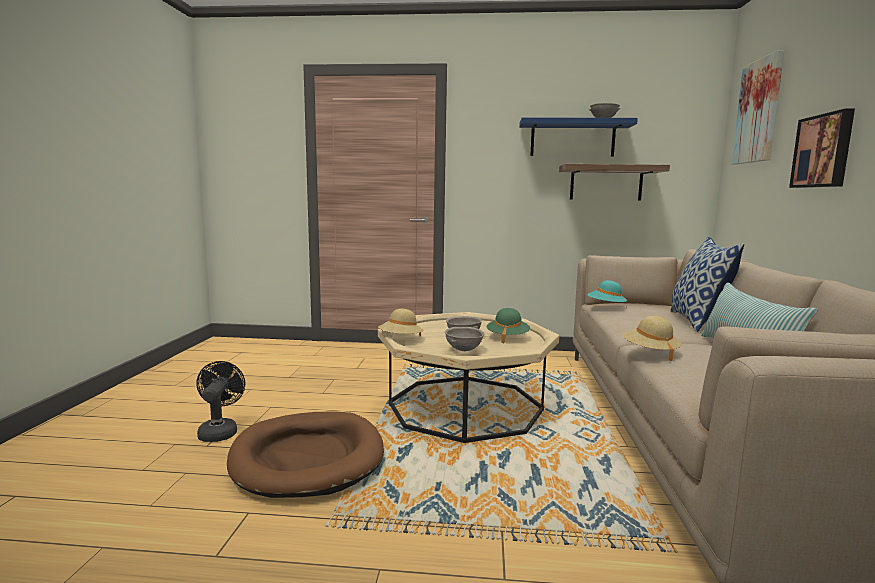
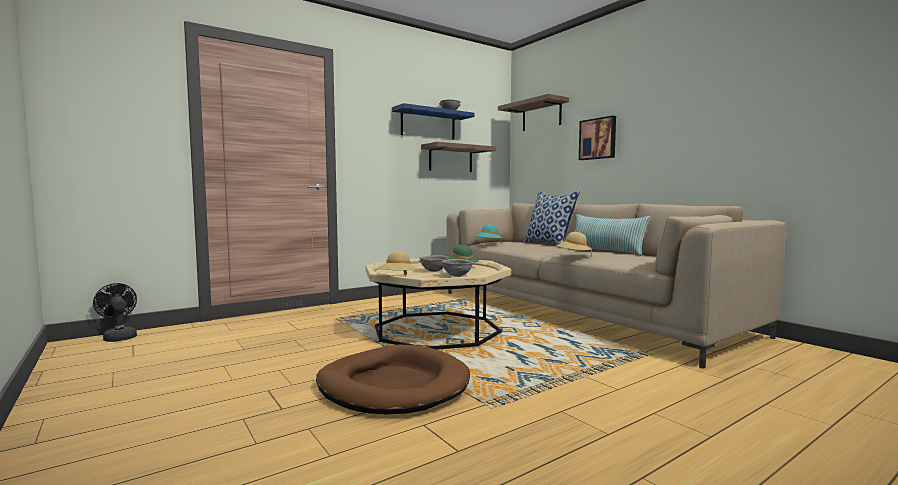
camera: 40 degrees left, 5 degrees down
(219, 431) = (269, 397): black fan -> black fan (119, 337)
(758, 111) = (541, 115): picture -> shelf

